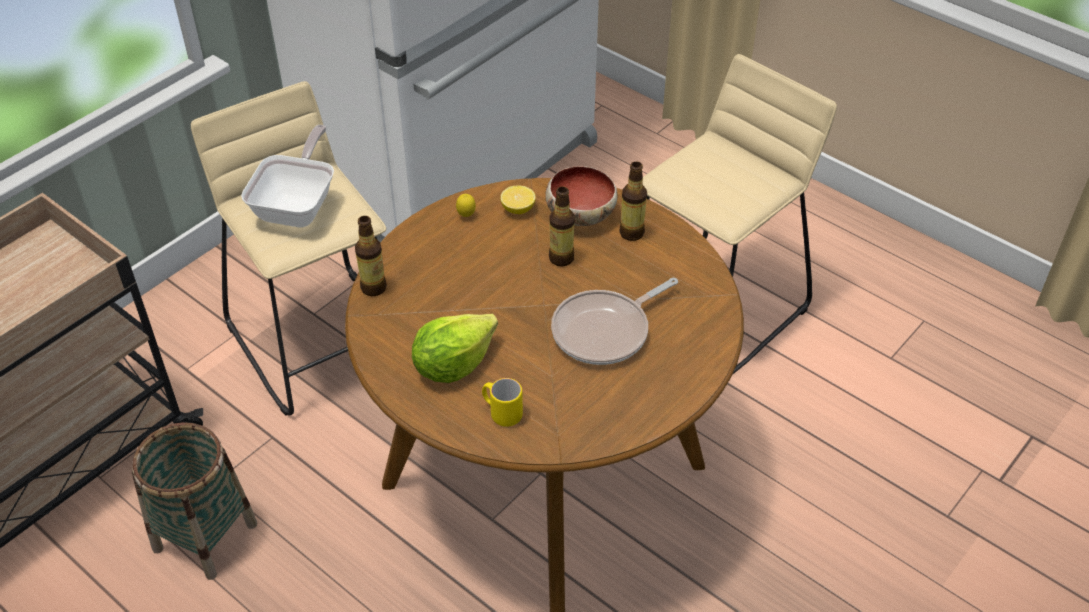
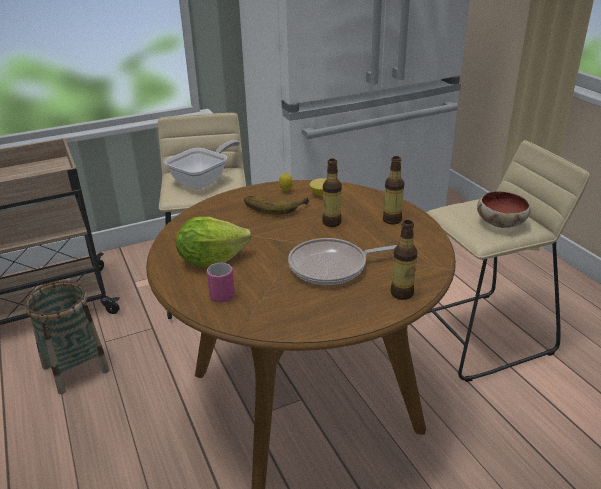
camera: 25 degrees right, 15 degrees down
(373, 287) = (198, 211): bottle -> bottle (402, 293)
(469, 247) = (274, 205): none -> banana
(501, 413) = (220, 294): yellow mug -> pink mug
(579, 213) = (362, 203): bowl -> bowl (500, 223)

